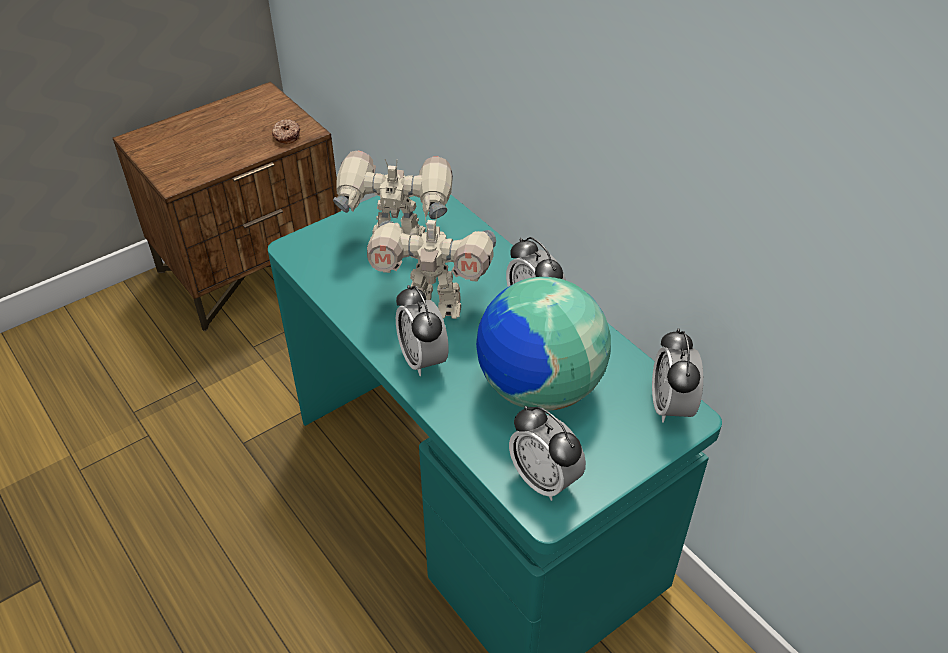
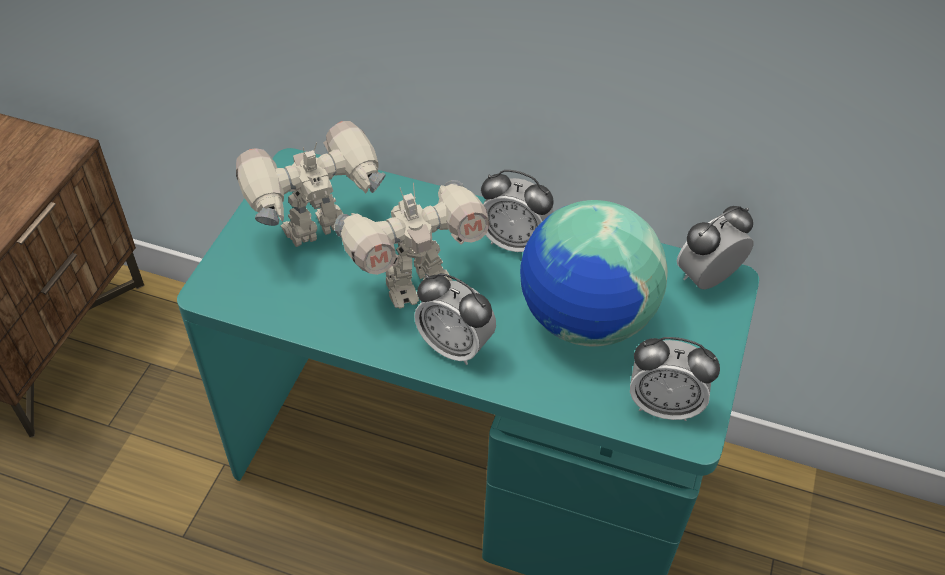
camera: 35 degrees left, 5 degrees up
(286, 136) = (45, 163): donut -> none
(671, 407) = (707, 278): alarm clock -> alarm clock turned 90 degrees clockwise

